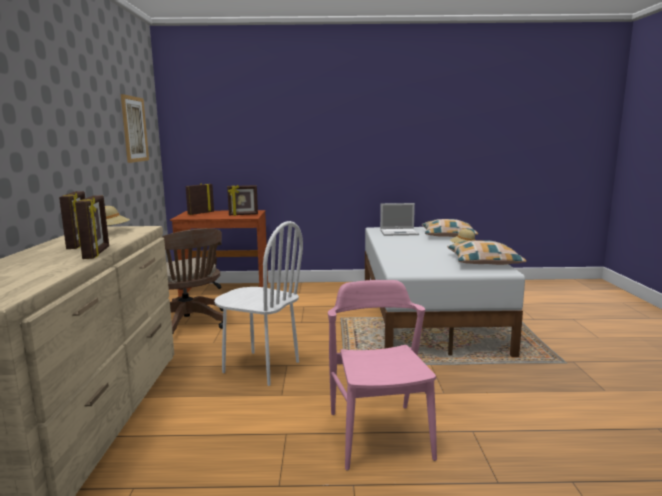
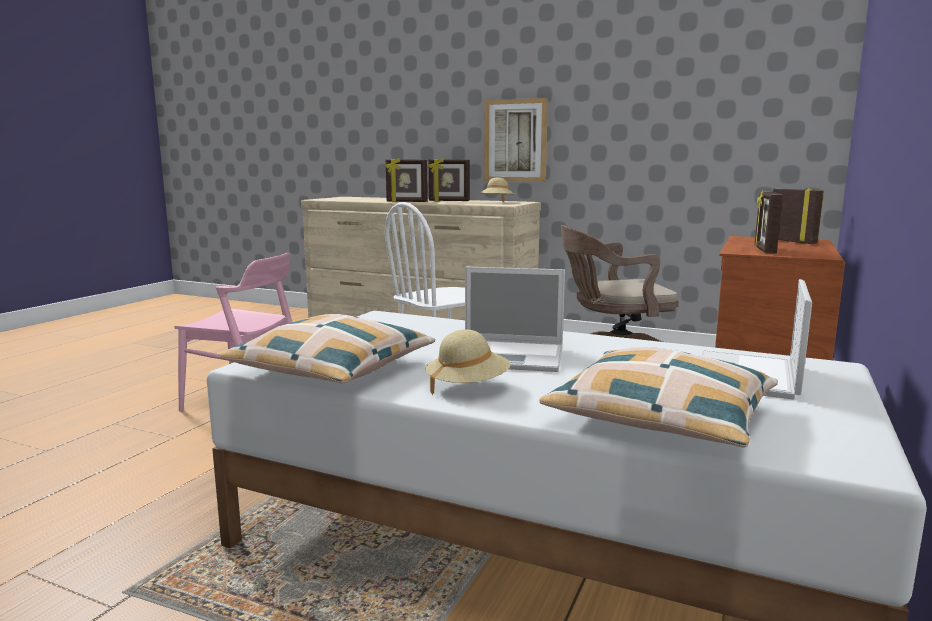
camera: 115 degrees right, 0 degrees up
(134, 129) = (728, 96): picture -> picture (515, 140)
(424, 249) = (511, 356): none -> laptop

